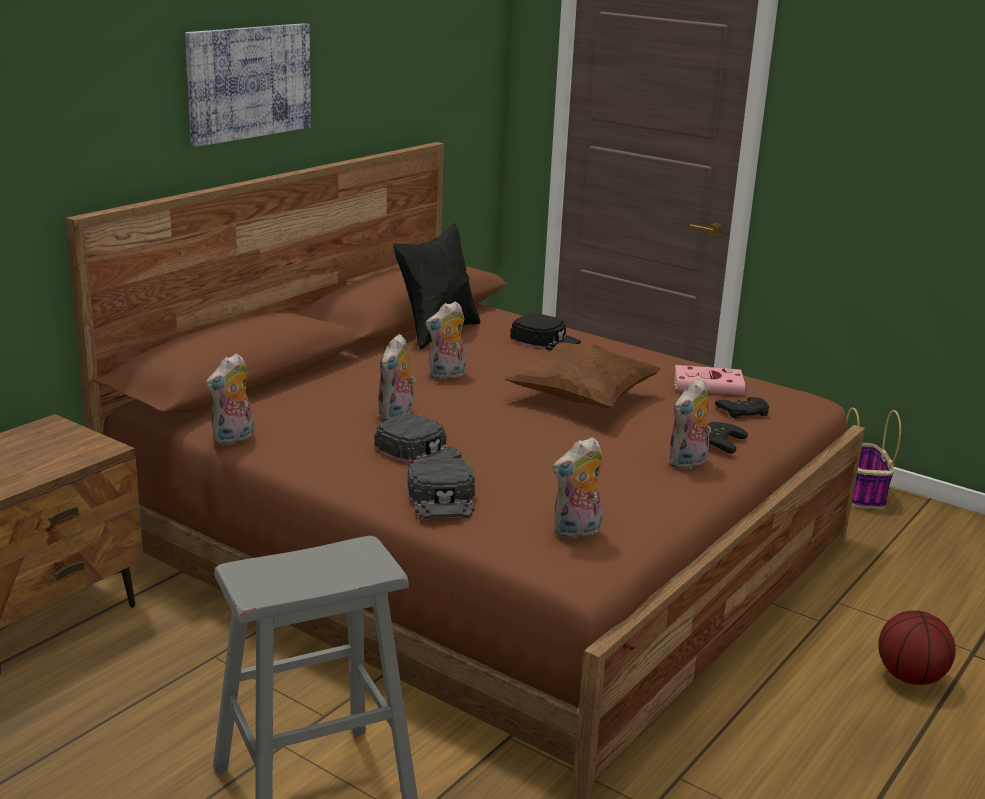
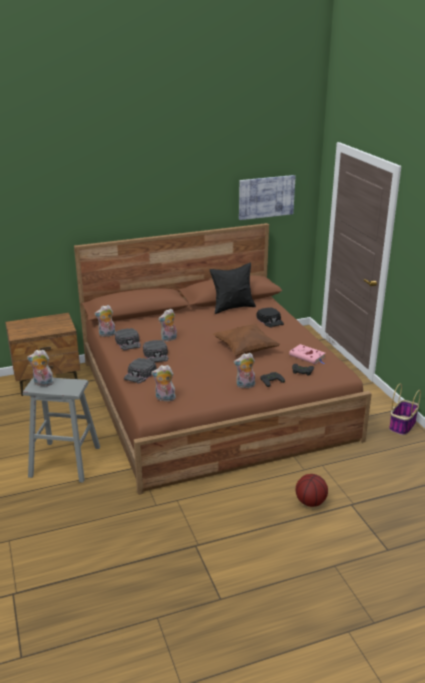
camera: 35 degrees right, 5 degrees up
(248, 82) = (161, 198): picture -> picture (266, 197)
(313, 442) = (128, 342): none -> black cap
(447, 375) = (210, 327): plush toy -> plush toy (43, 384)

